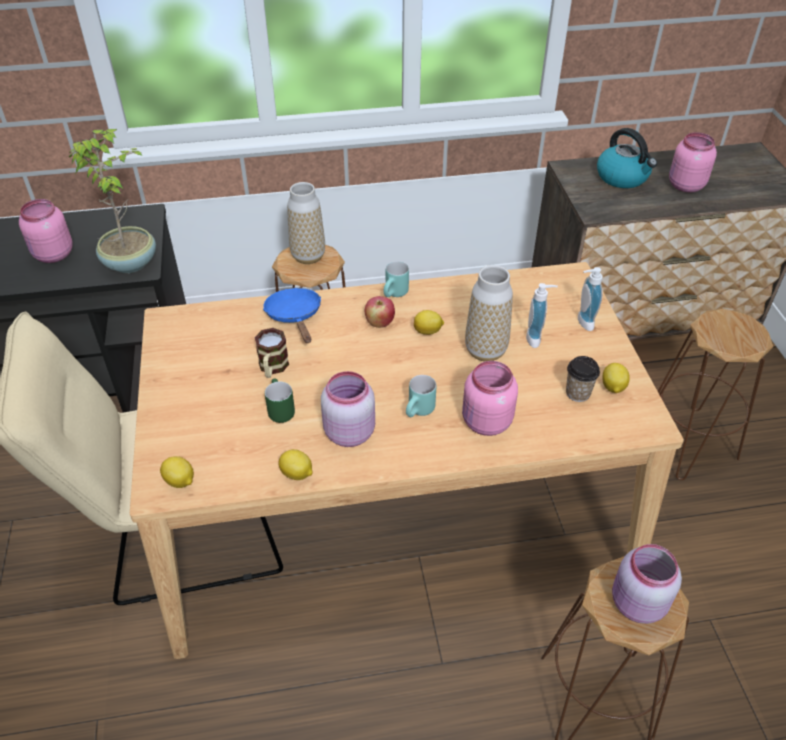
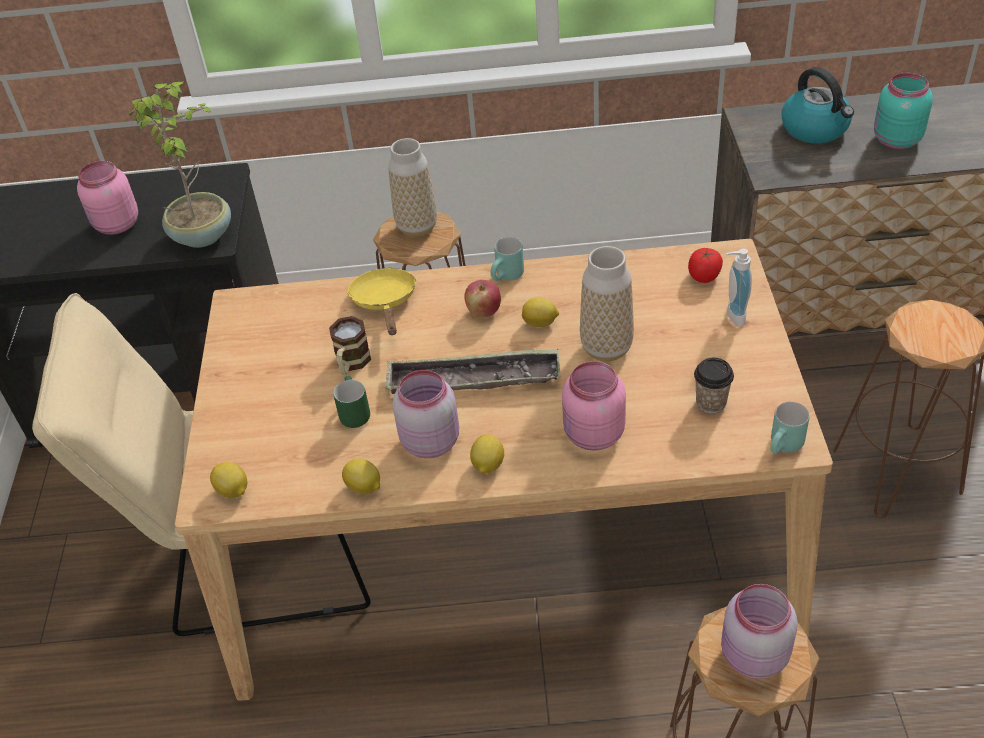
camera: 10 degrees right, 0 degrees up
(295, 316) = (385, 302): blue frying pan -> yellow frying pan
(378, 379) = (473, 379): none -> tray
(420, 412) = (516, 420): turquoise mug -> turquoise mug (785, 448)
(536, 338) = (672, 334): soap dispenser -> none
(554, 291) = (704, 276): none -> tomato
(612, 387) = (755, 397): lemon -> lemon (487, 465)
(684, 186) = (895, 140): pink jar -> turquoise jar

